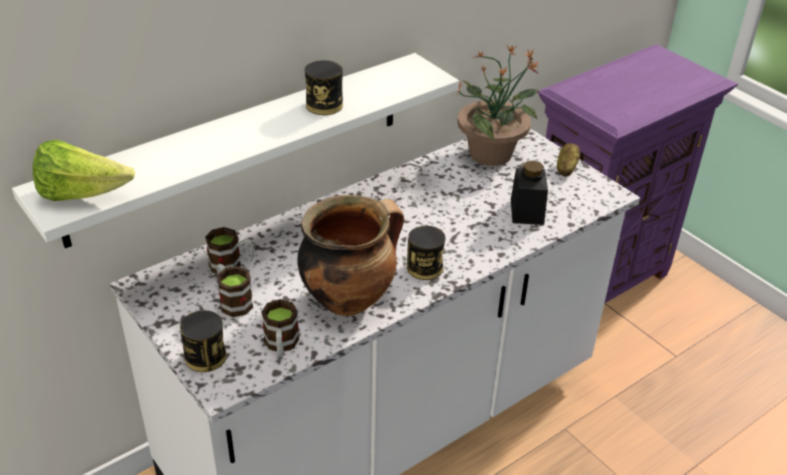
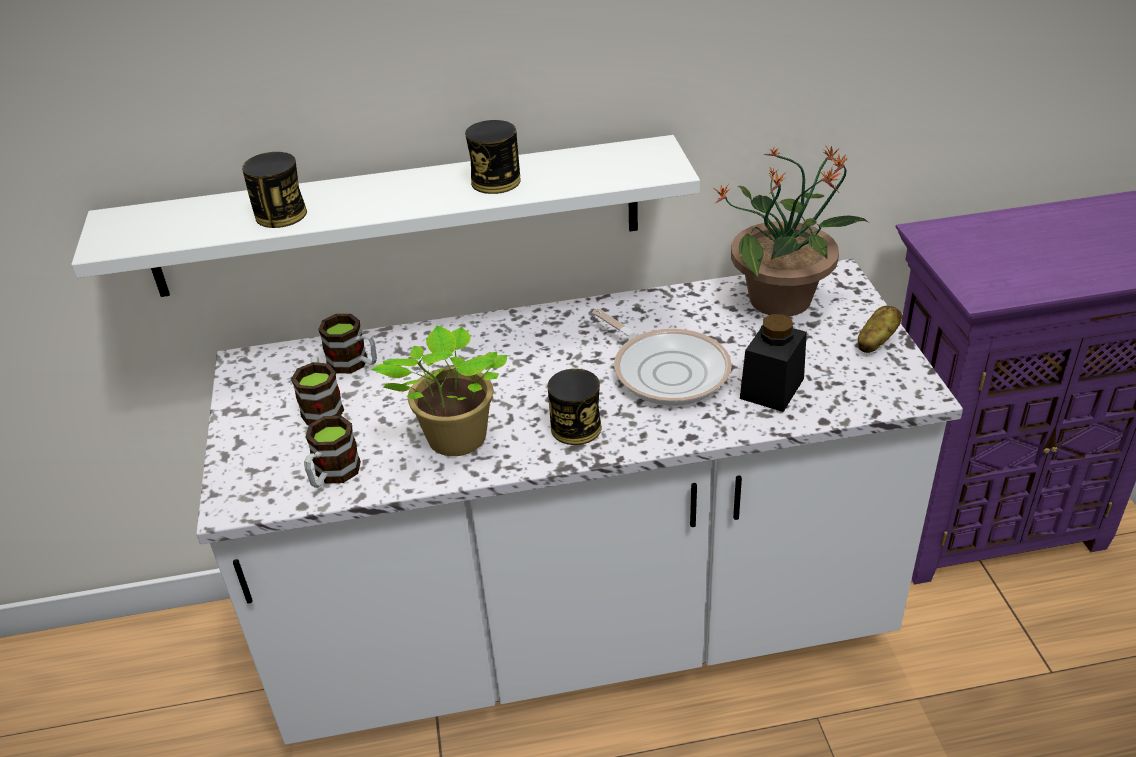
camera: 30 degrees right, 0 degrees up
(82, 194) = (143, 232): lettuce -> none
(205, 357) = (243, 463): can -> can (281, 214)
(349, 298) = (453, 440): cooking pot -> potted plant
(454, 216) = (667, 370): none -> frying pan

